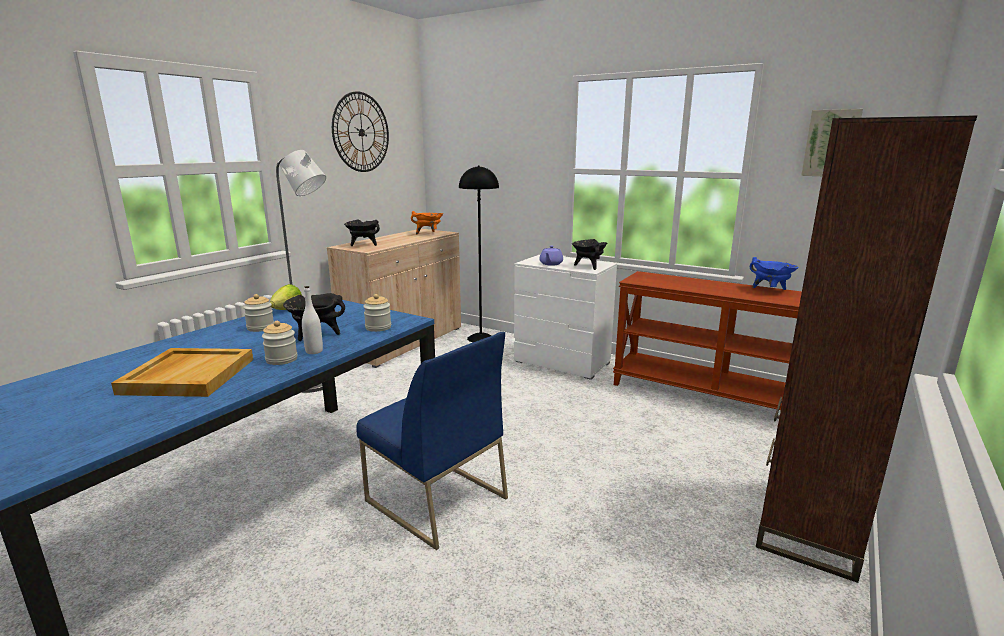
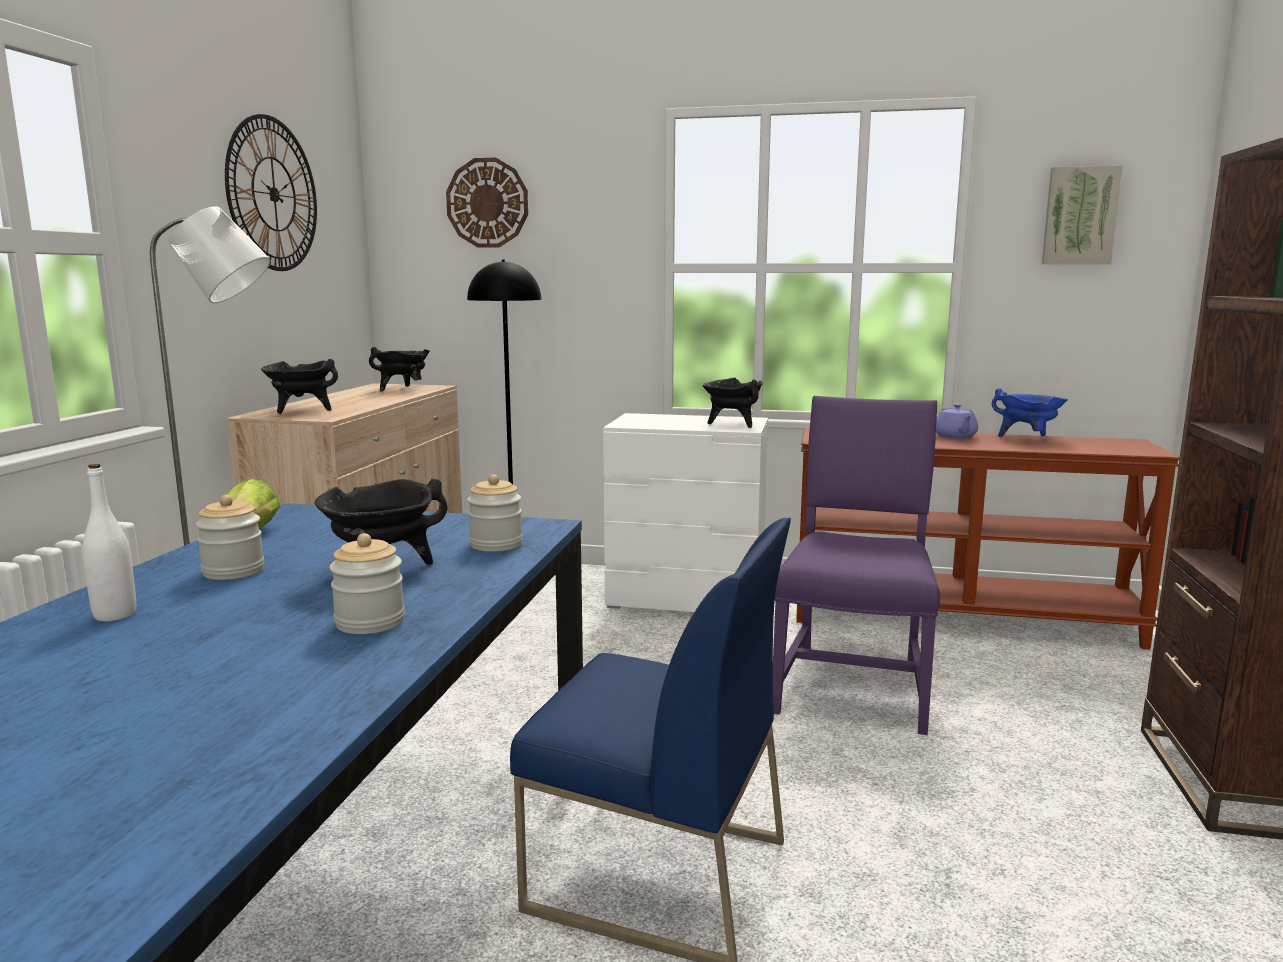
camera: 20 degrees left, 5 degrees down
(188, 375) = (179, 683): beige tray -> none
(314, 351) = (422, 599): white bottle -> white bottle (115, 615)
(428, 233) = (403, 389): orange cooking pot -> black cooking pot
(479, 131) = (487, 203): none -> wall clock
(550, 264) = (667, 424): purple teapot -> purple teapot (955, 437)
(615, 425) = (853, 685): none -> purple chair

